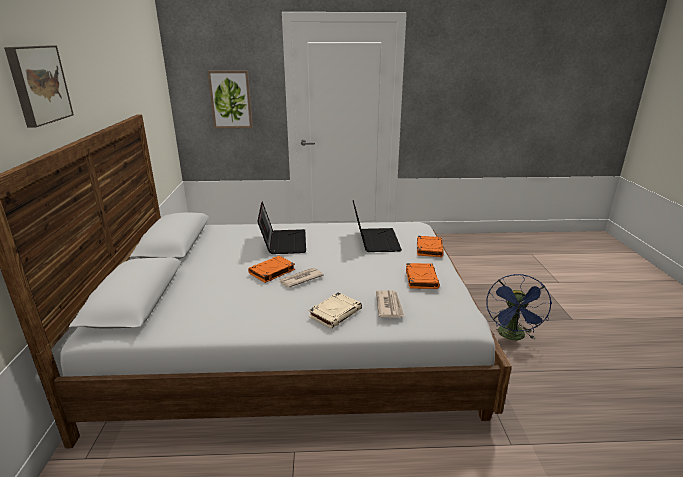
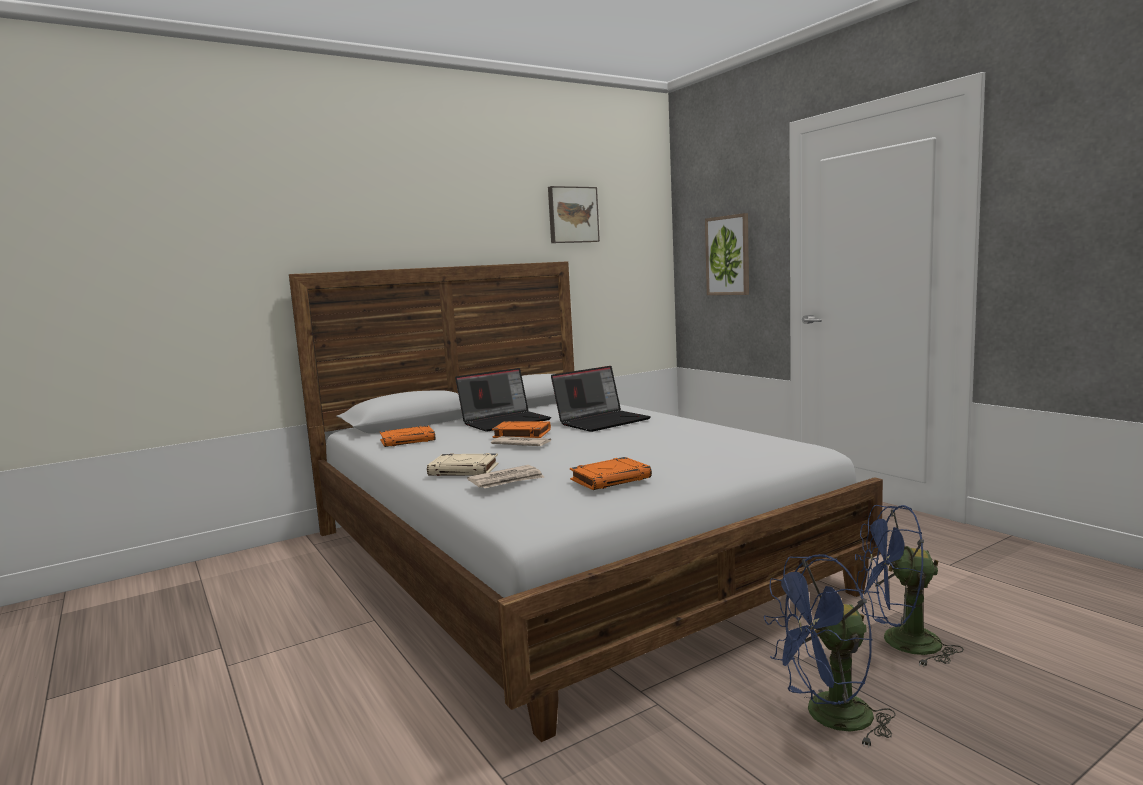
camera: 60 degrees right, 15 degrees down
(38, 84) = (405, 214): picture -> picture (572, 215)
(374, 240) = (692, 443): laptop -> laptop (505, 421)
(429, 248) = (728, 467): orange book -> orange book (408, 440)
(473, 297) = (899, 643): none -> blue fan

